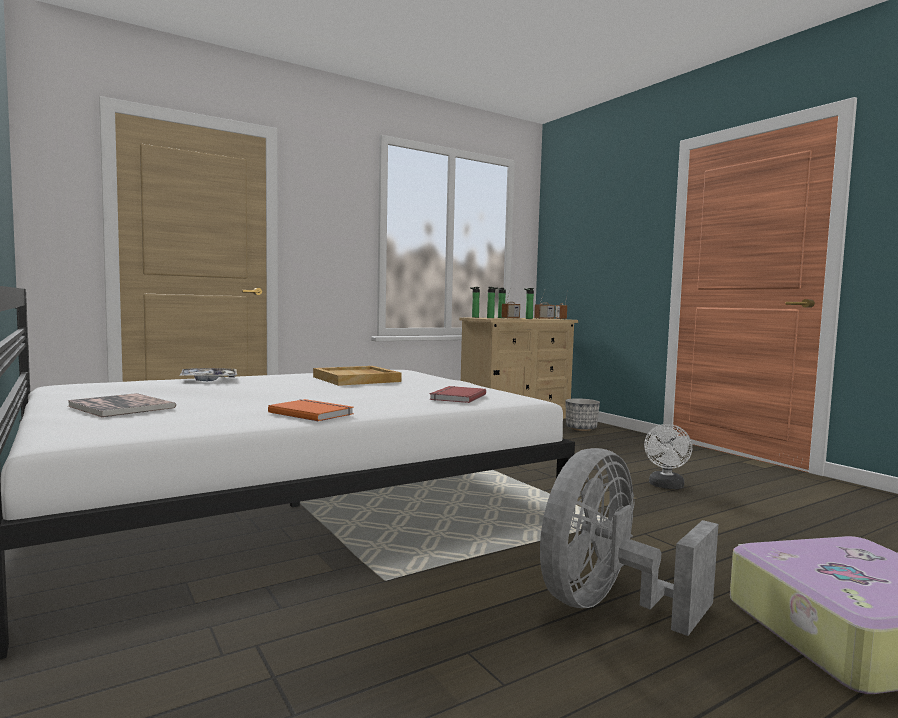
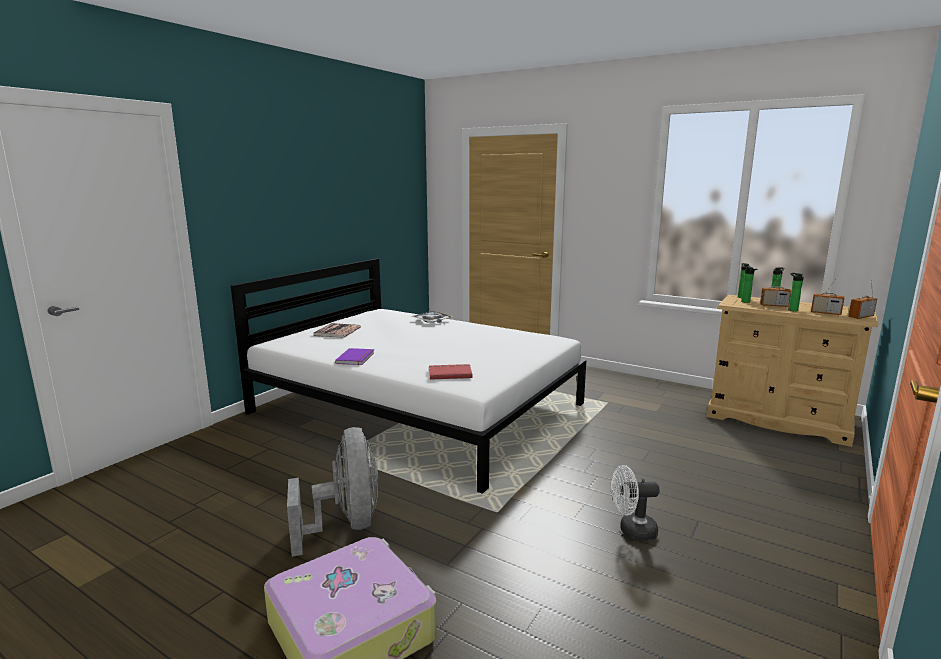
camera: 65 degrees right, 10 degrees up
(312, 413) = (356, 358): orange book -> purple book
(357, 379) = (490, 341): beige tray -> none
(581, 428) = (800, 459): planter -> none
(608, 605) = (346, 525): grey fan -> grey fan turned 60 degrees clockwise

